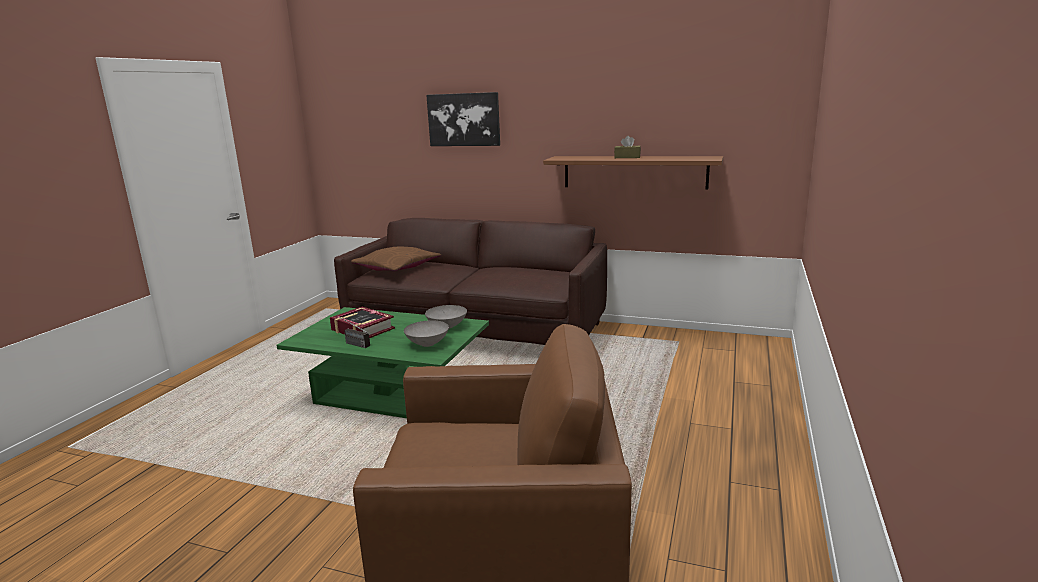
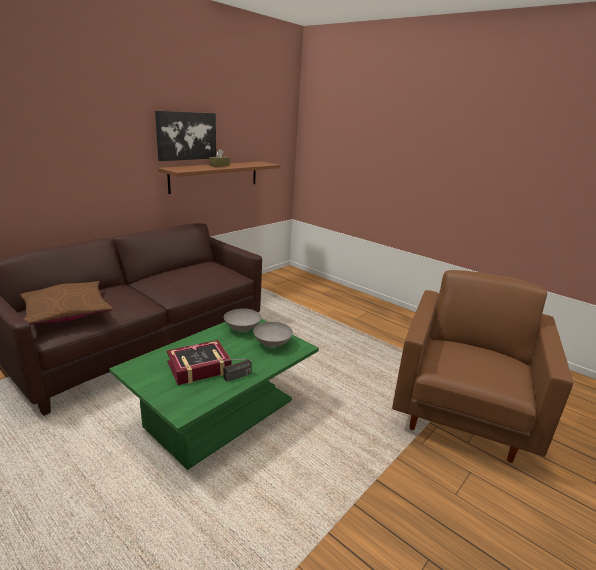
camera: 70 degrees left, 5 degrees up
(464, 119) = (62, 133): picture -> picture (186, 136)

